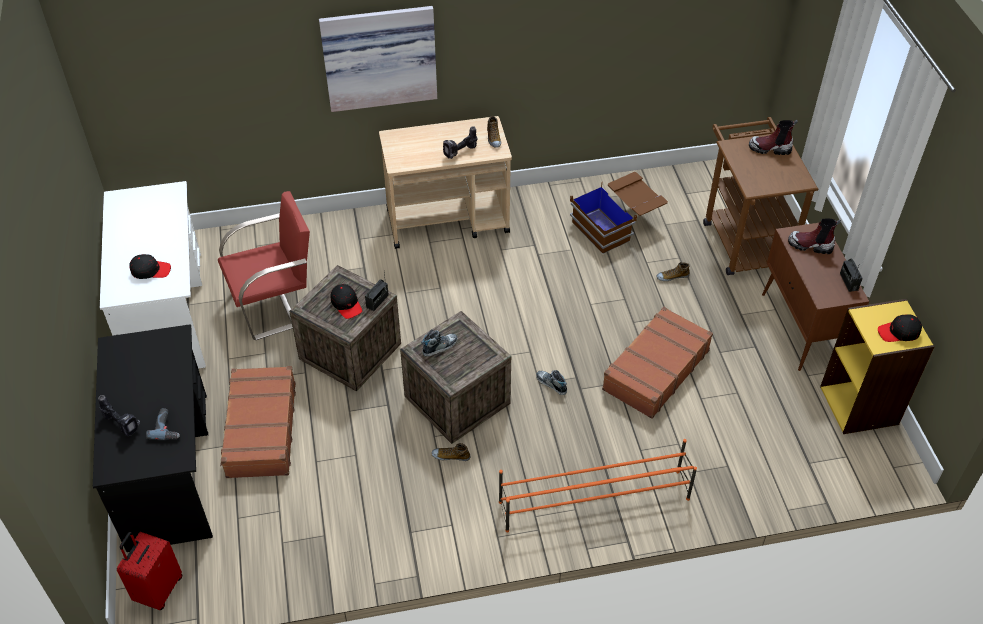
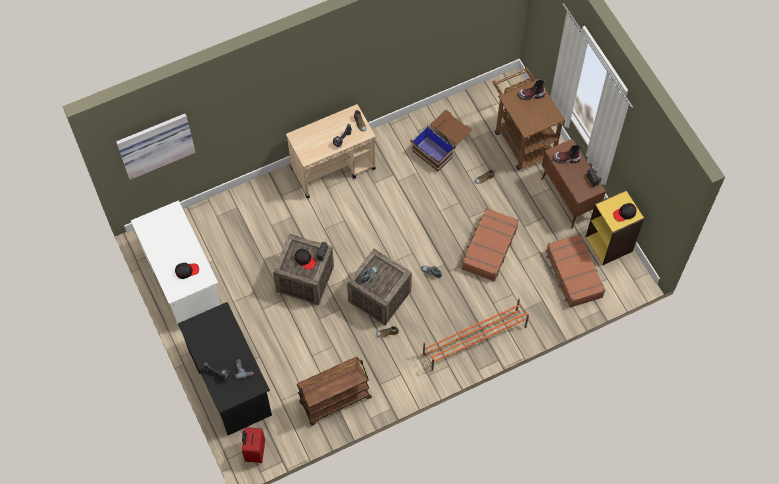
camera: 15 degrees left, 15 degrees up
(260, 430) = (272, 344): brown suitcase -> brown suitcase (573, 274)
(275, 305) = (247, 257): red chair -> none
(325, 540) = (335, 401): none -> brown cart
(379, 56) = (284, 99): picture -> picture (155, 143)

